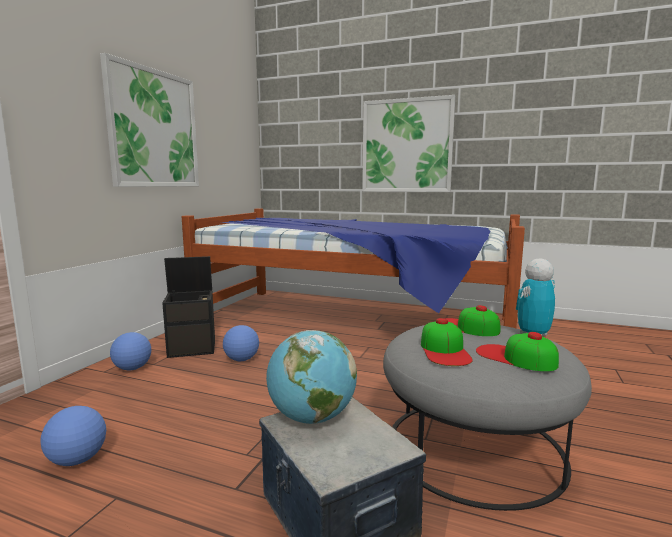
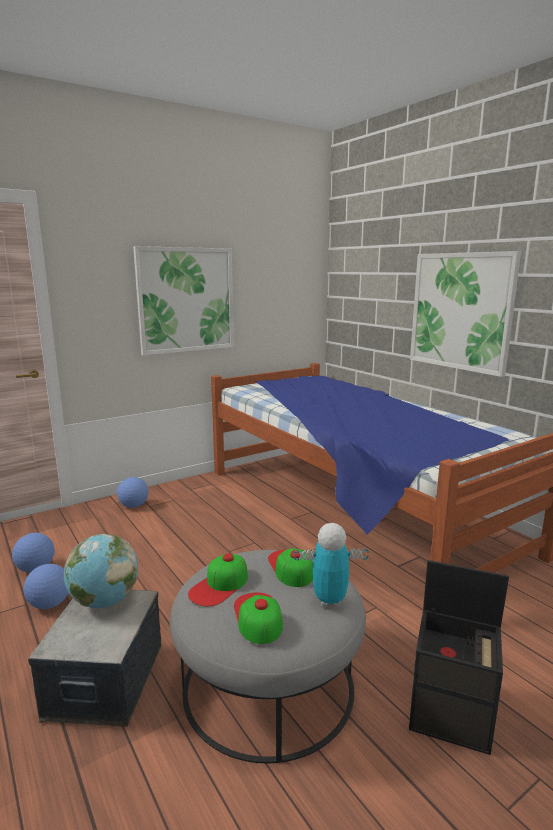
camera: 35 degrees right, 5 degrees up
(193, 348) = (190, 499): black storage box -> black storage box (452, 715)
(241, 360) = (209, 522): football -> football (50, 604)

